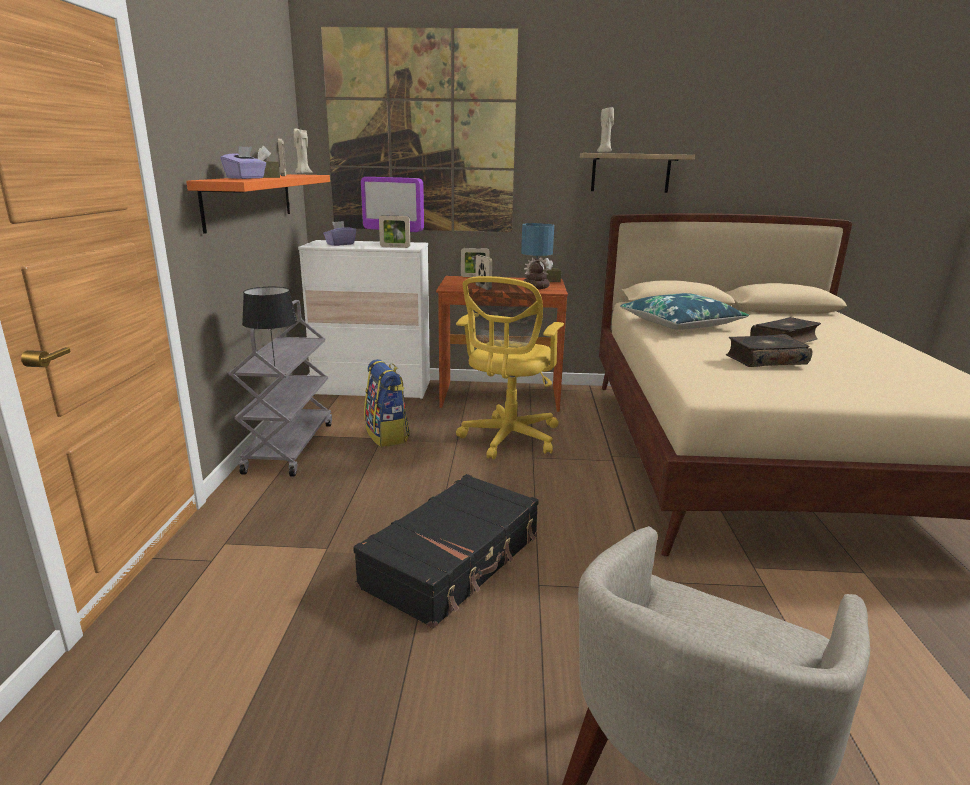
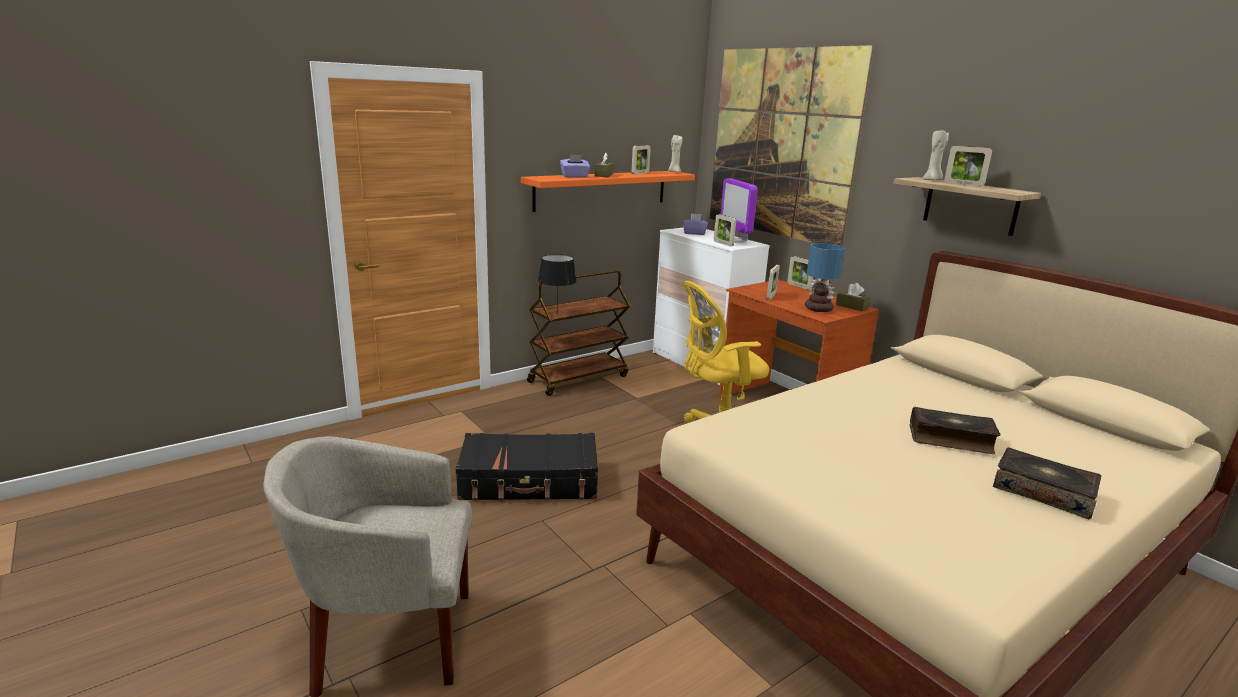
camera: 50 degrees right, 0 degrees up
(289, 447) = (578, 378): grey cart -> brown cart
(387, 436) = (643, 398): backpack -> none
(636, 153) = (963, 184): none -> picture frame
(680, 324) = (893, 386): blue pillow -> none
(765, 360) = (841, 437): book -> book (1043, 492)

